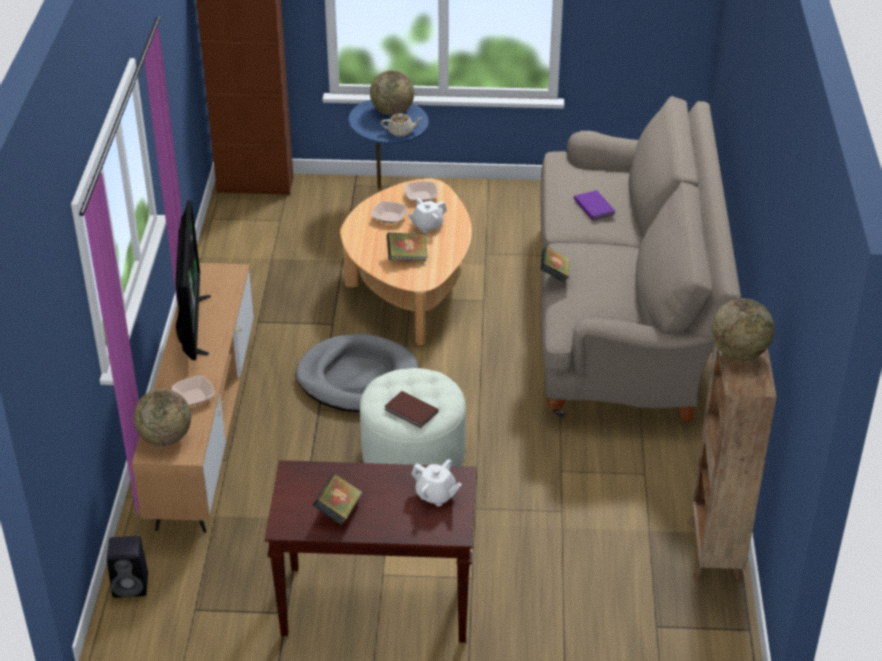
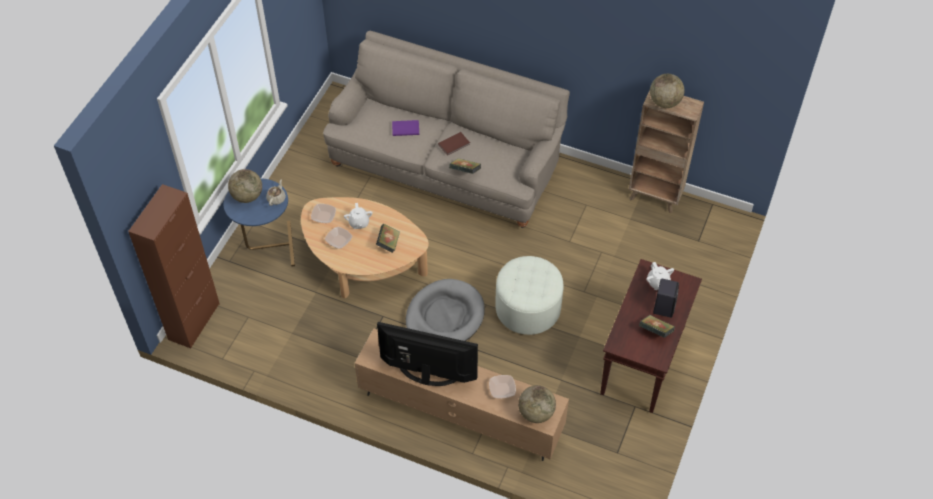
camera: 70 degrees left, 15 degrees up
(132, 585) = (586, 482): black speaker -> black speaker (664, 306)
(411, 412) = (544, 284): brown book -> brown book (454, 144)
(436, 495) = (658, 283): white teapot -> white teapot turned 105 degrees clockwise

